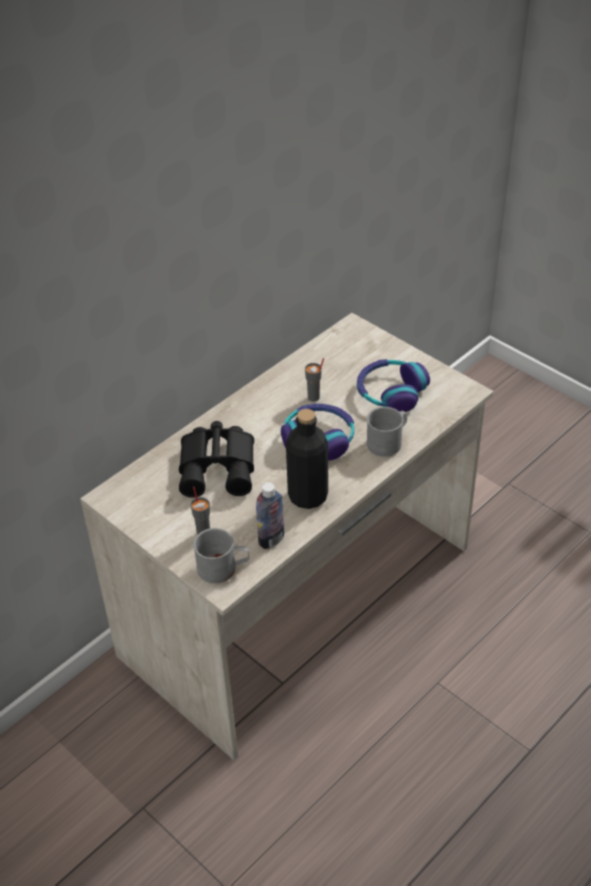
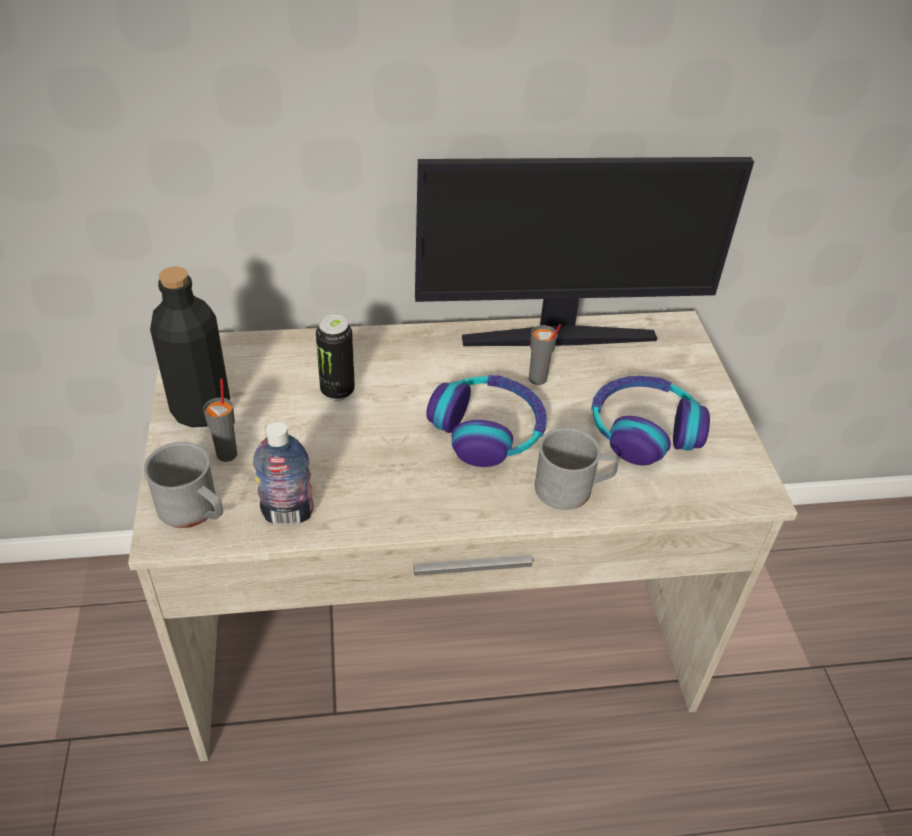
camera: 35 degrees right, 0 degrees up
(219, 466) = (337, 391): black binoculars -> can
(298, 367) = (558, 335): none -> monitor
(308, 496) = (393, 491): black bottle -> black bottle (201, 410)

